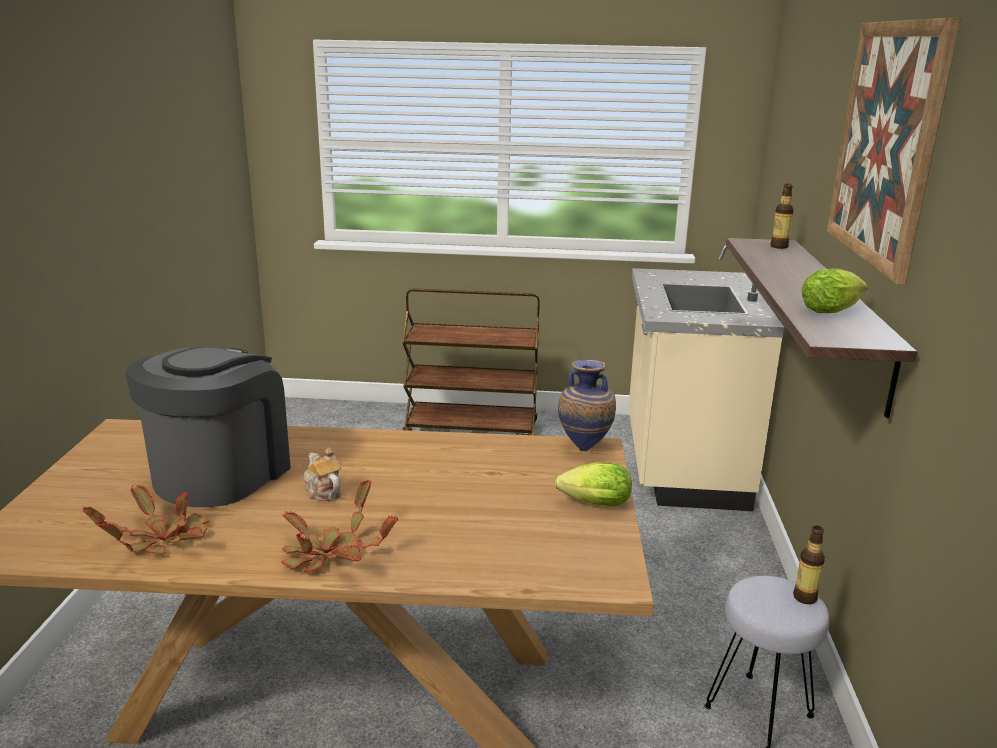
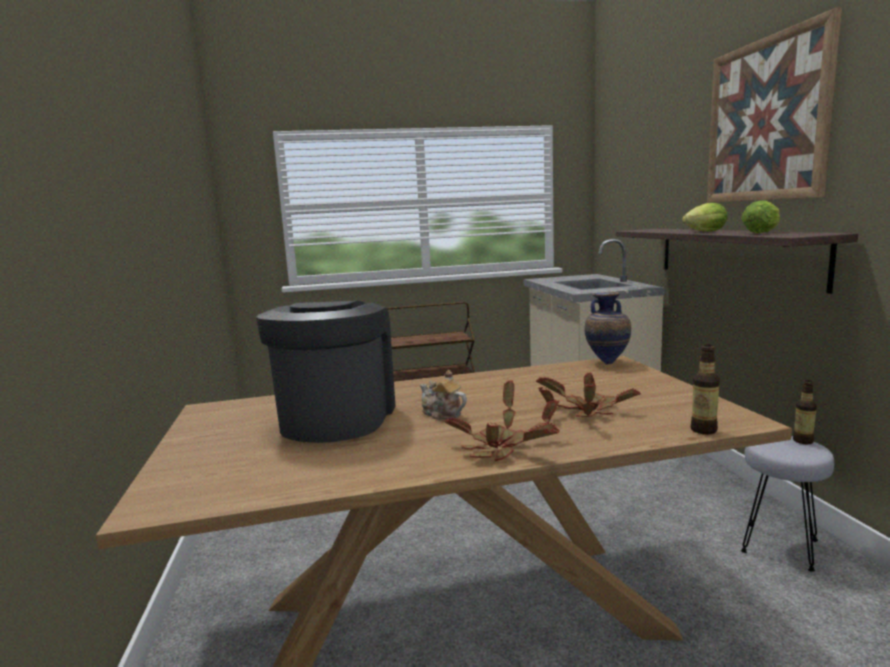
camera: 15 degrees left, 10 degrees down
(160, 540) = (331, 467): potted plant -> potted plant (586, 412)
(591, 504) = (659, 387): lettuce -> lettuce (703, 232)
(779, 246) = (657, 229): bottle -> bottle (703, 430)

